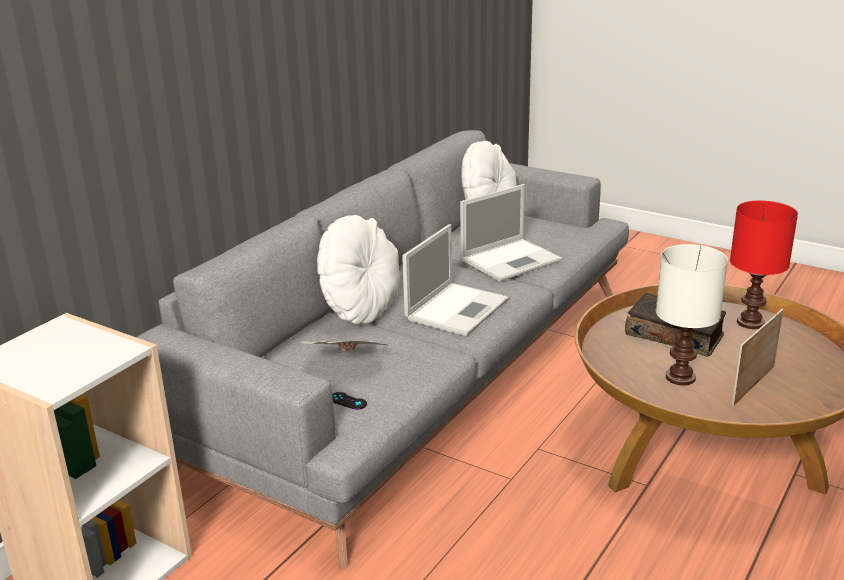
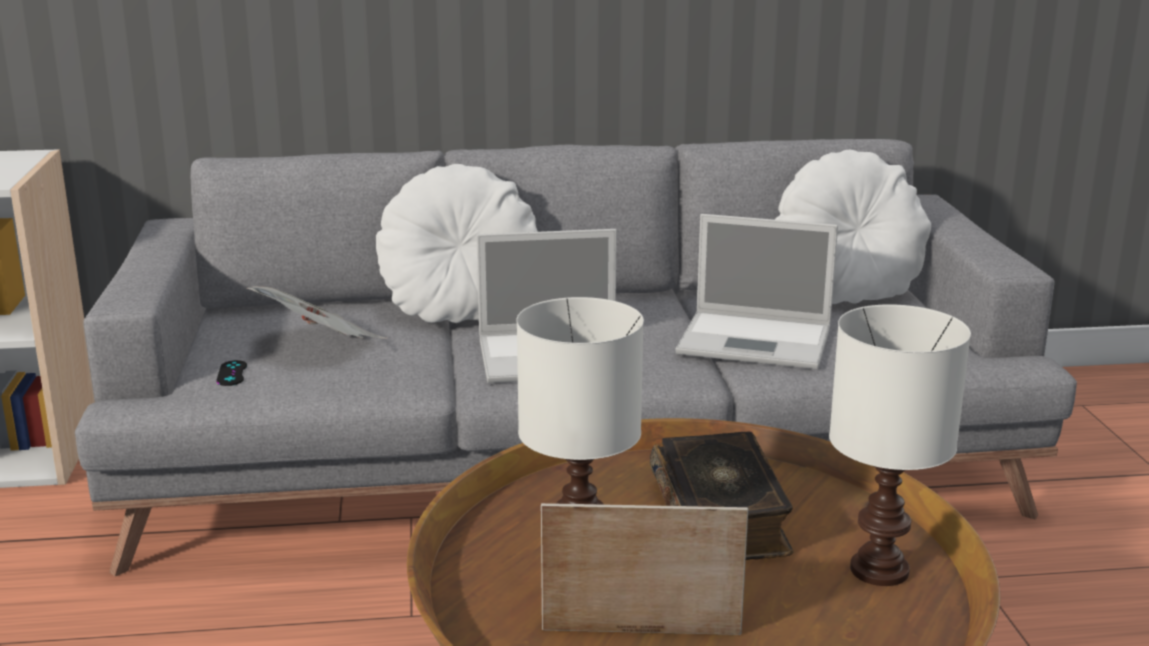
camera: 50 degrees right, 5 degrees down
(751, 323) = (880, 571): red table lamp -> white table lamp

